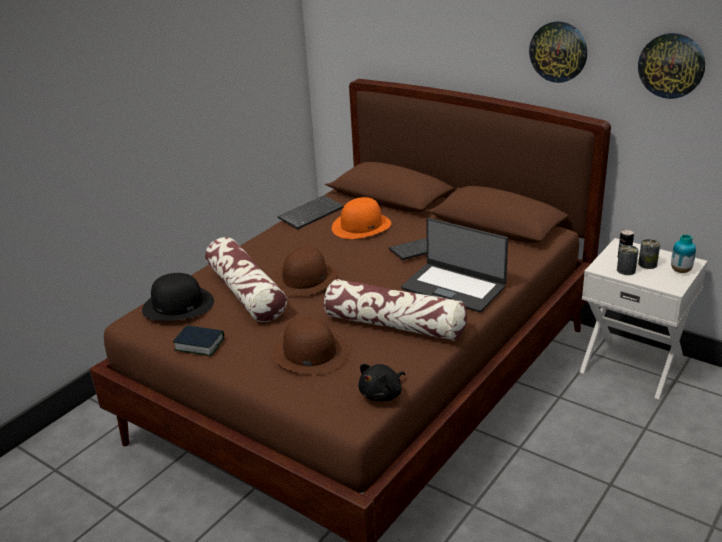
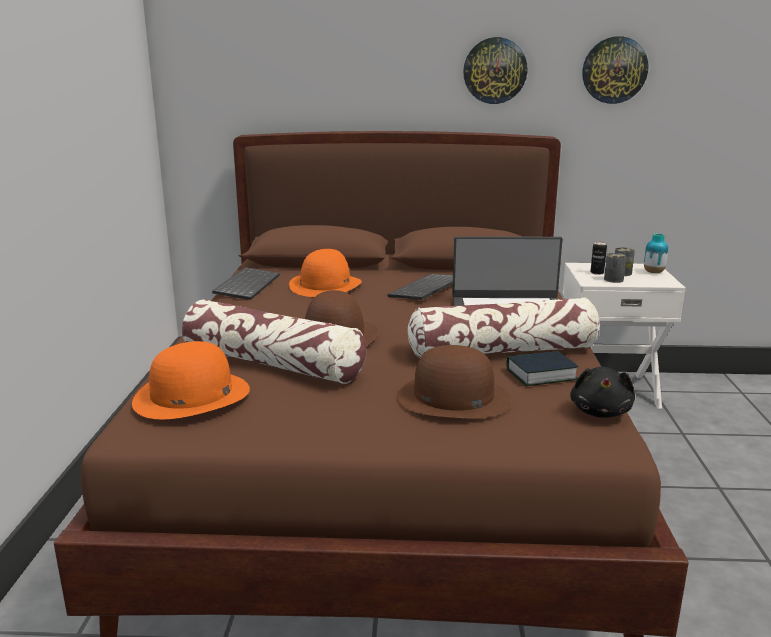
camera: 35 degrees left, 10 degrees down
(177, 305) = (191, 395): black hat -> orange hat
(199, 344) = (287, 428): book -> book (541, 374)

